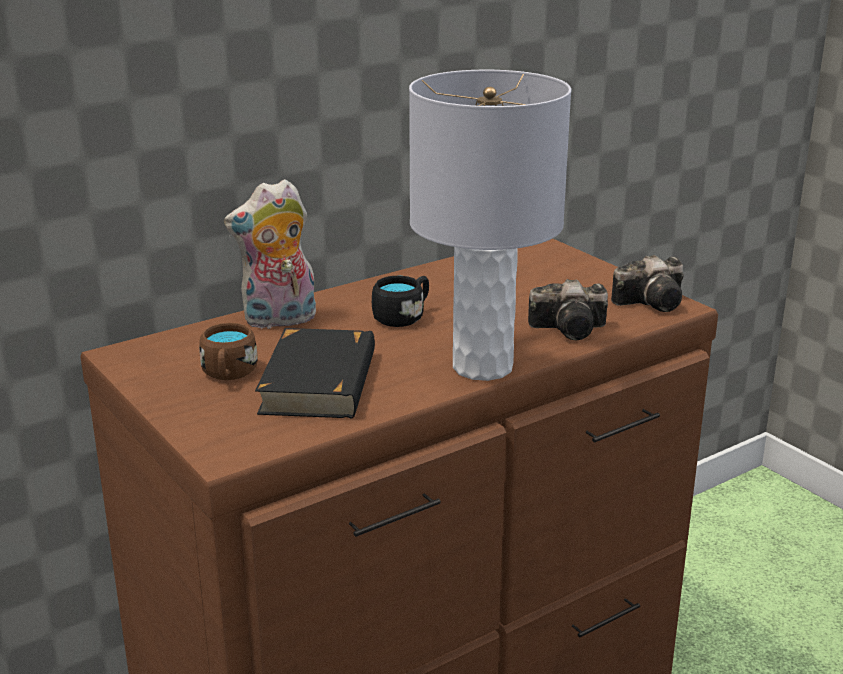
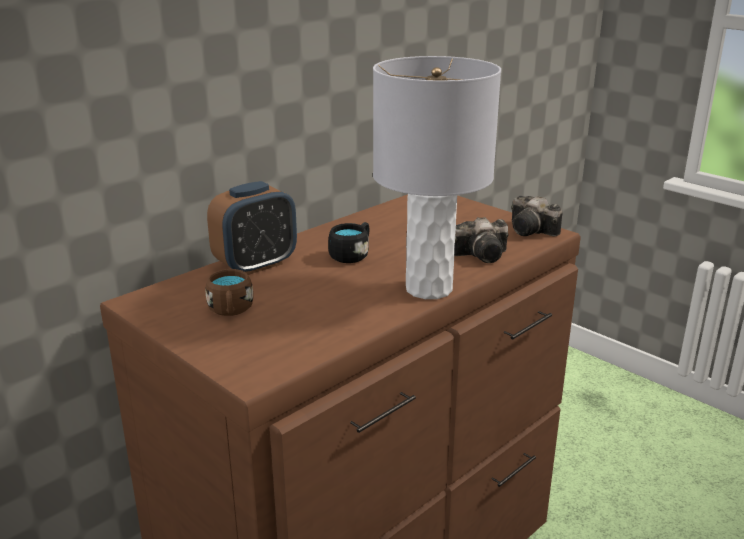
camera: 10 degrees left, 0 degrees up
(279, 321) = (256, 265): plush toy -> alarm clock
(320, 382) = (307, 311): black book -> none
(654, 302) = (533, 231): camera -> camera turned 75 degrees clockwise

